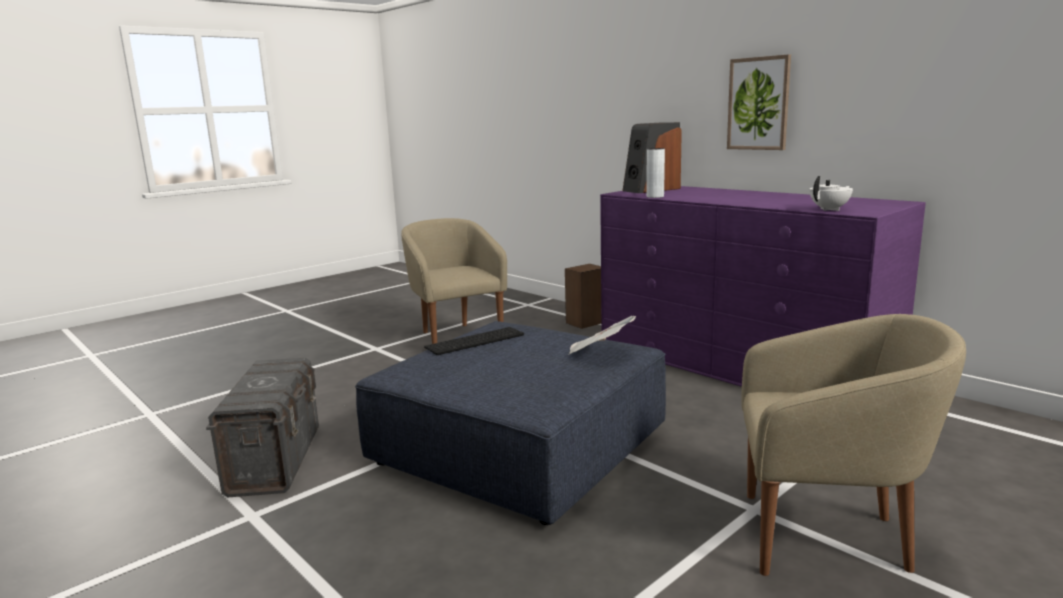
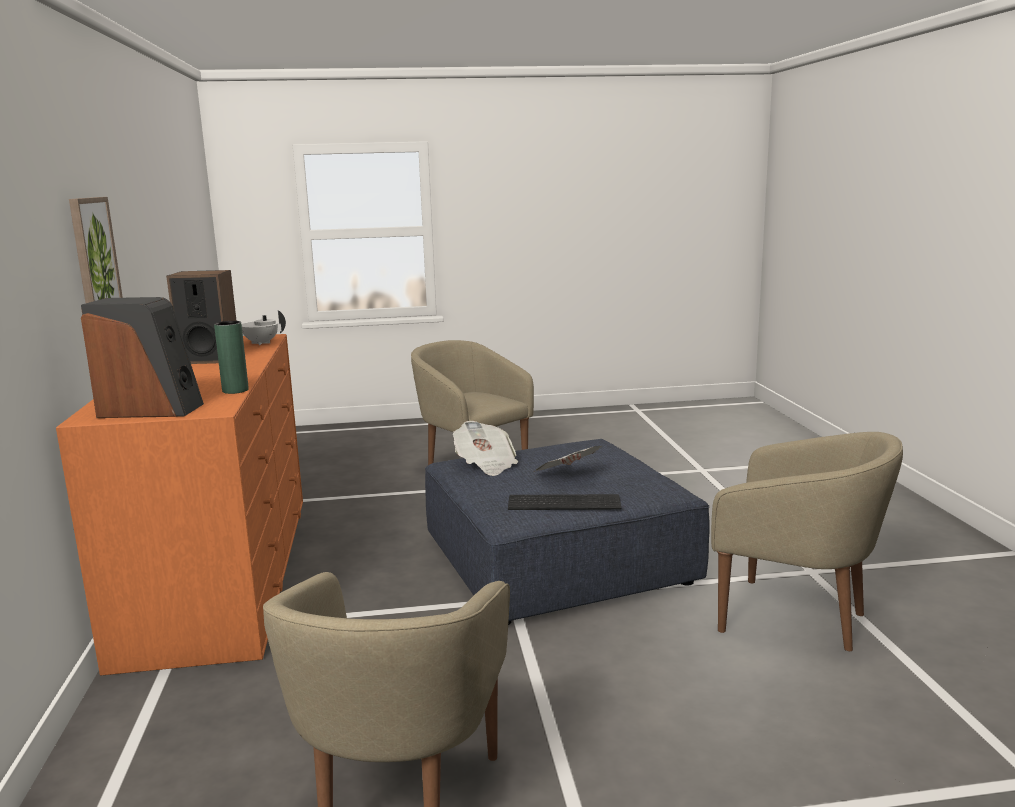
camera: 145 degrees left, 0 degrees up
(276, 460) = (796, 618): grey storage box -> beige armchair
(506, 362) = (567, 476): none -> newspaper
(586, 322) = (149, 738): speaker -> speaker (209, 359)
(655, 196) = (235, 390): grey vase -> green vase
(738, 363) = (222, 571): purple dresser -> orange dresser

